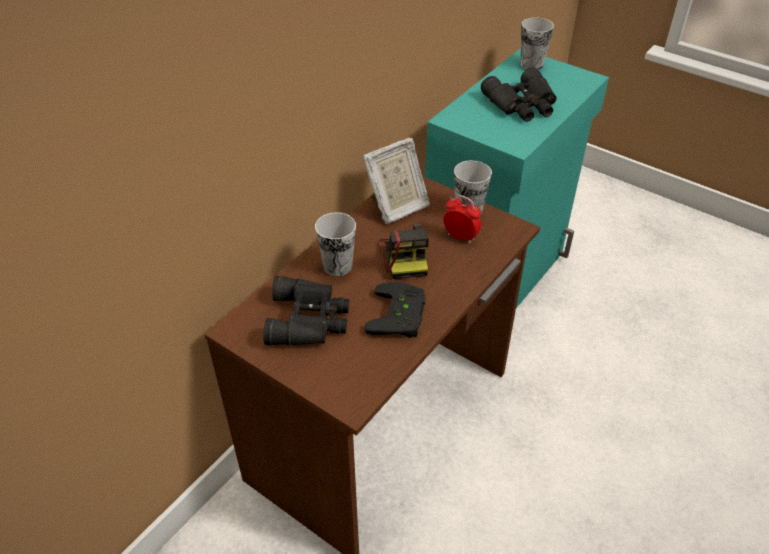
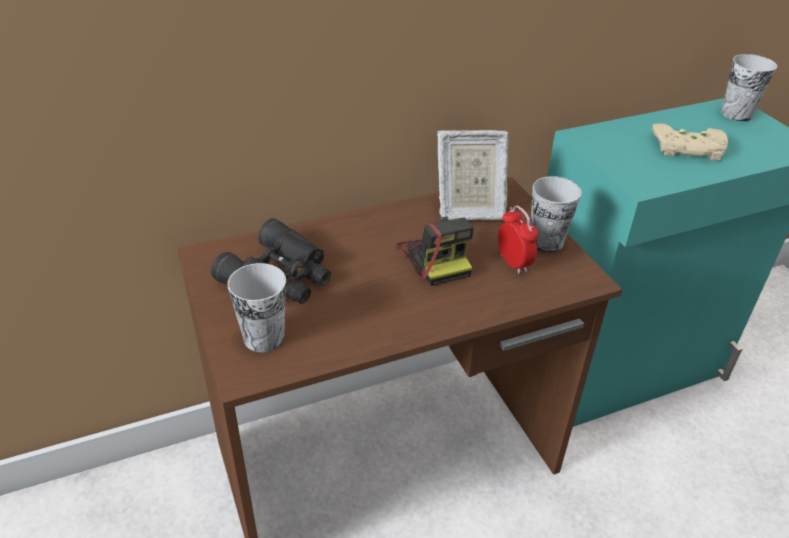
camera: 30 degrees right, 5 degrees down
(337, 266) = (356, 239): cup -> cup (264, 337)
(401, 316) = (375, 313): black game controller -> none
(406, 256) = (435, 258): camera -> camera turned 45 degrees counterclockwise
(522, 104) = (688, 148): black binoculars -> beige game controller

